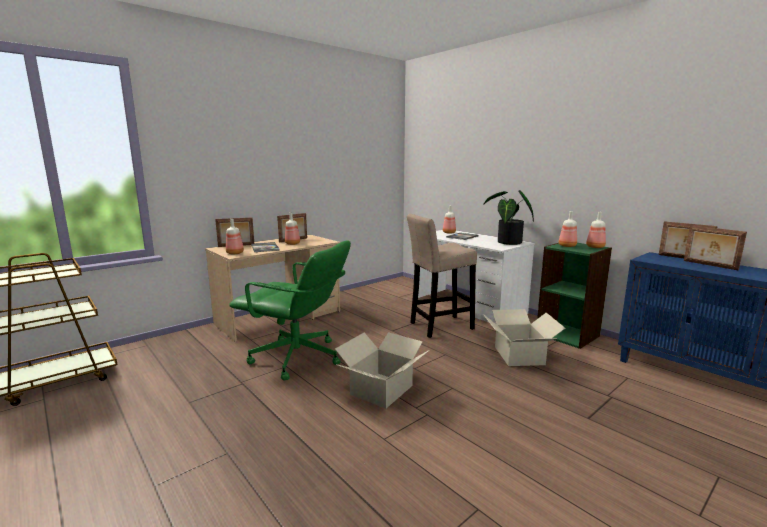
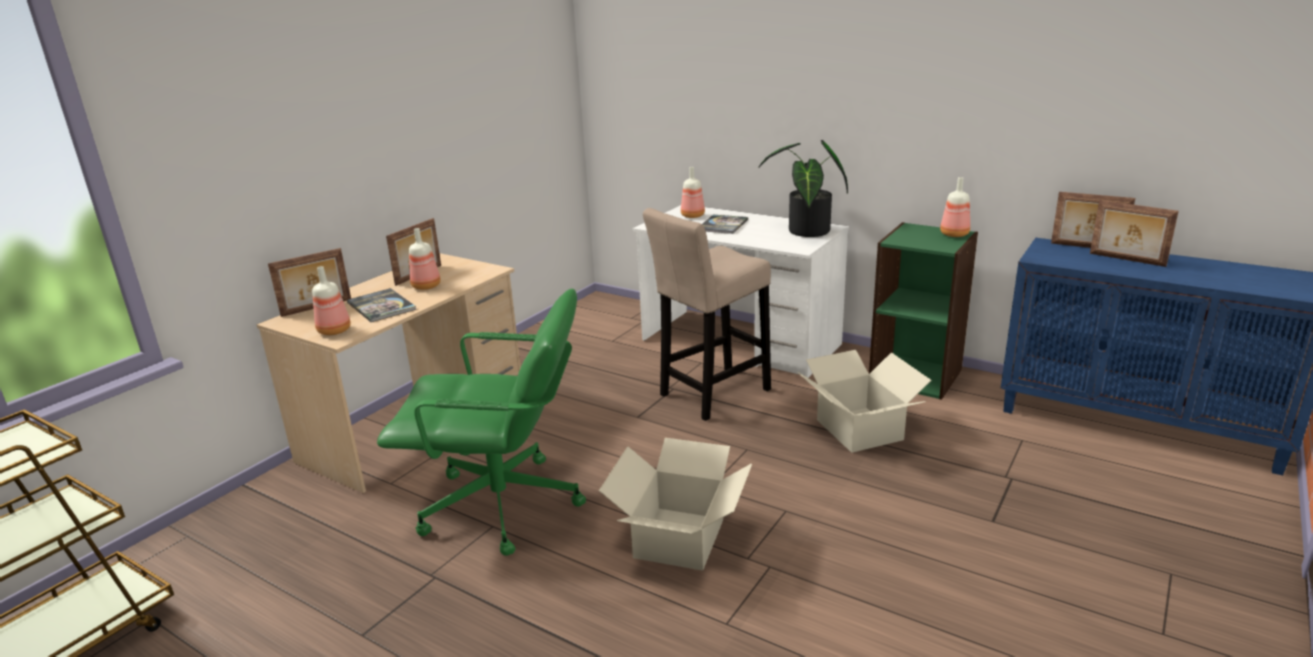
camera: 15 degrees left, 10 degrees up
(566, 246) = (911, 237): bottle -> none

